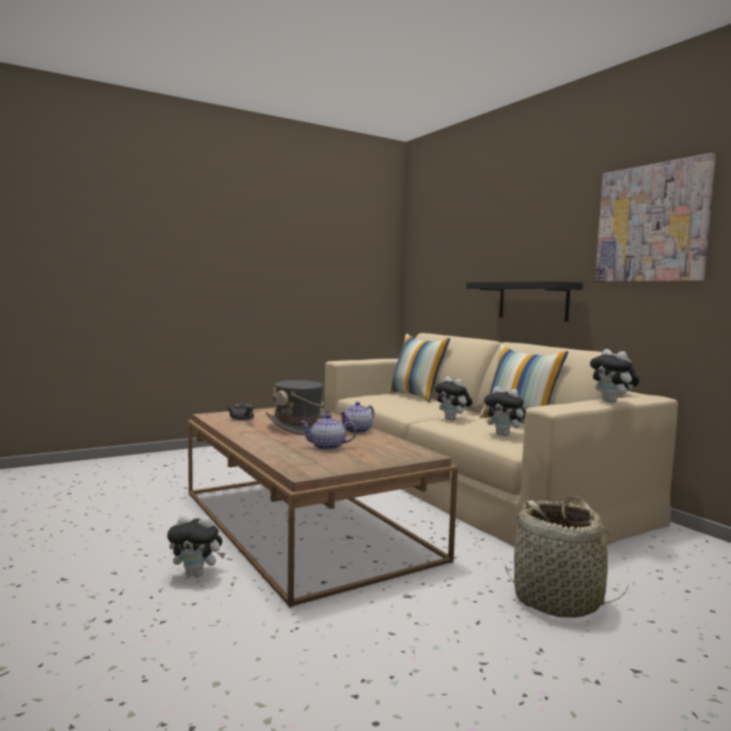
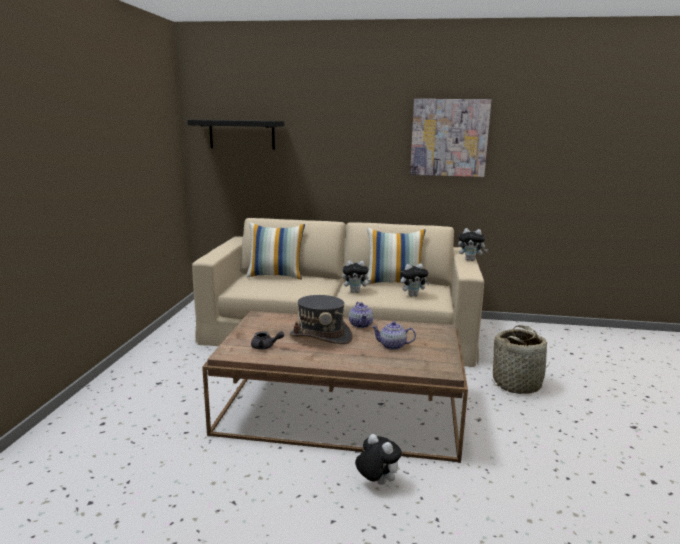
camera: 50 degrees left, 10 degrees up
(197, 574) = (376, 482): plush toy -> plush toy turned 90 degrees counterclockwise
(328, 447) = (393, 346): teapot -> teapot turned 60 degrees clockwise
(533, 301) = (352, 186): black shelf -> black shelf (242, 134)

